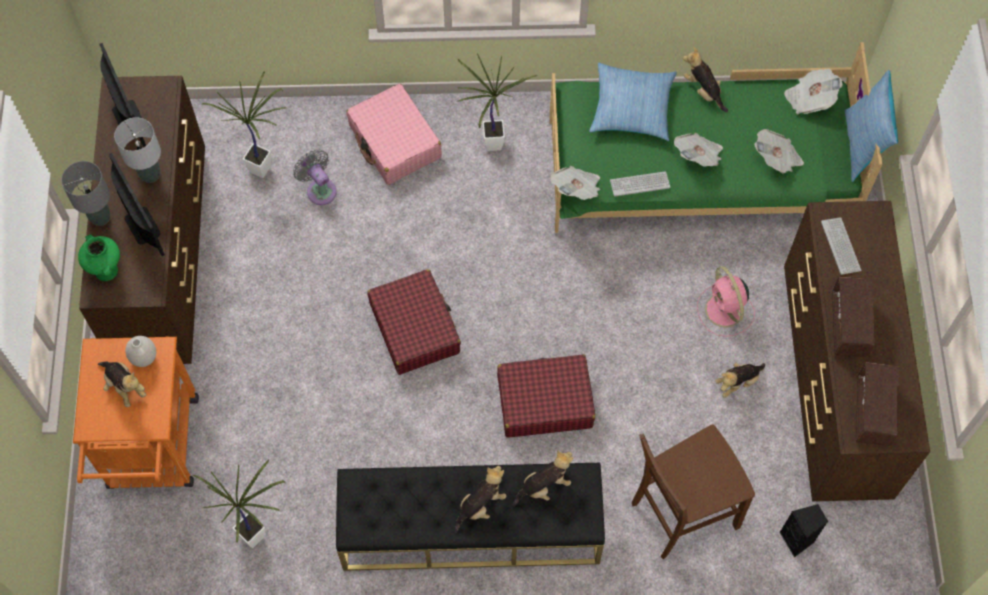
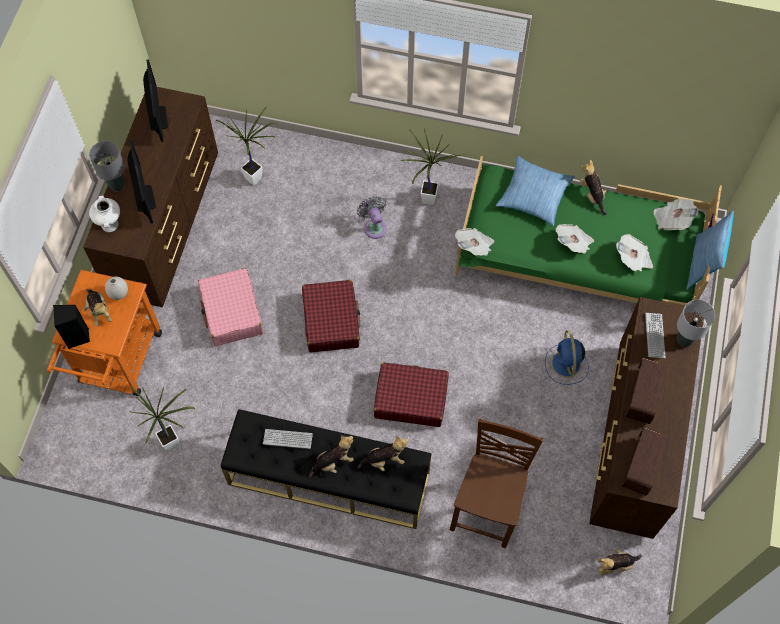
camera: 15 degrees right, 0 degrees up
(107, 271) = (110, 225): green vase -> white vase
(150, 175) = (160, 163): grey table lamp -> grey table lamp (684, 340)
(320, 189) = (292, 203): grey fan -> grey fan (374, 226)
(395, 142) = (356, 181): pink suitcase -> pink suitcase (232, 312)
(639, 184) = (523, 254): keyboard -> keyboard (287, 439)
(681, 513) = (488, 507): brown chair -> brown chair turned 120 degrees clockwise
(725, 311) = (566, 365): pink fan -> blue fan
(738, 382) = (560, 420): plush toy -> plush toy (615, 565)
(798, 539) = (571, 550): black speaker -> black speaker (78, 337)

